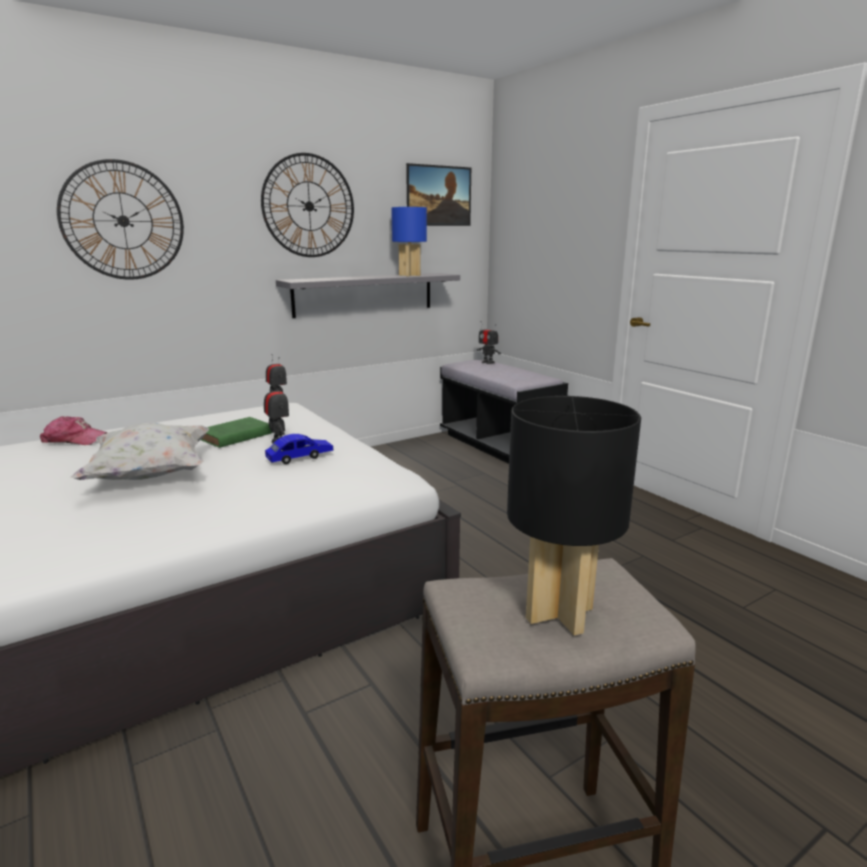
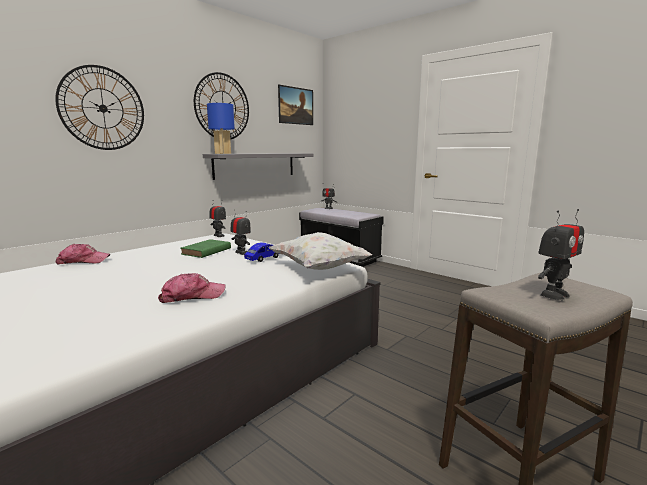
camera: 15 degrees left, 5 degrees down
(145, 517) = (192, 296): none -> cap
(151, 475) = (169, 275): white pillow -> white pillow (319, 268)
(410, 275) = (284, 153): blue table lamp -> blue table lamp (223, 153)
(560, 613) = (554, 294): black table lamp -> toy robot

